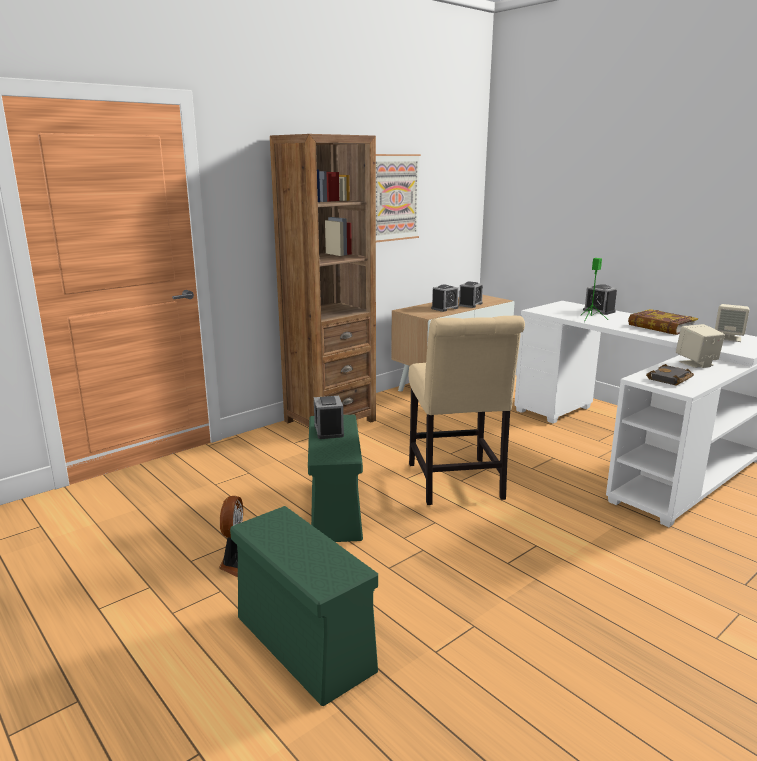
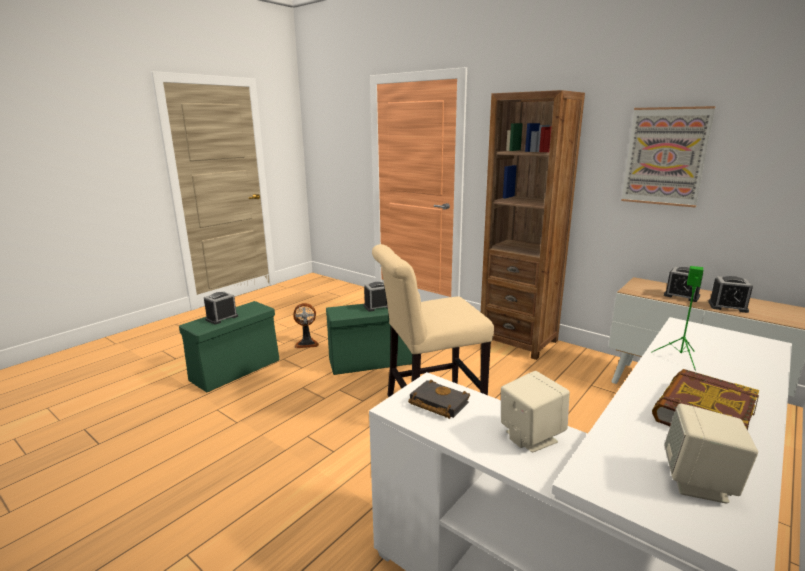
camera: 80 degrees right, 0 degrees up
(599, 311) = (752, 367): alarm clock -> alarm clock (221, 318)

